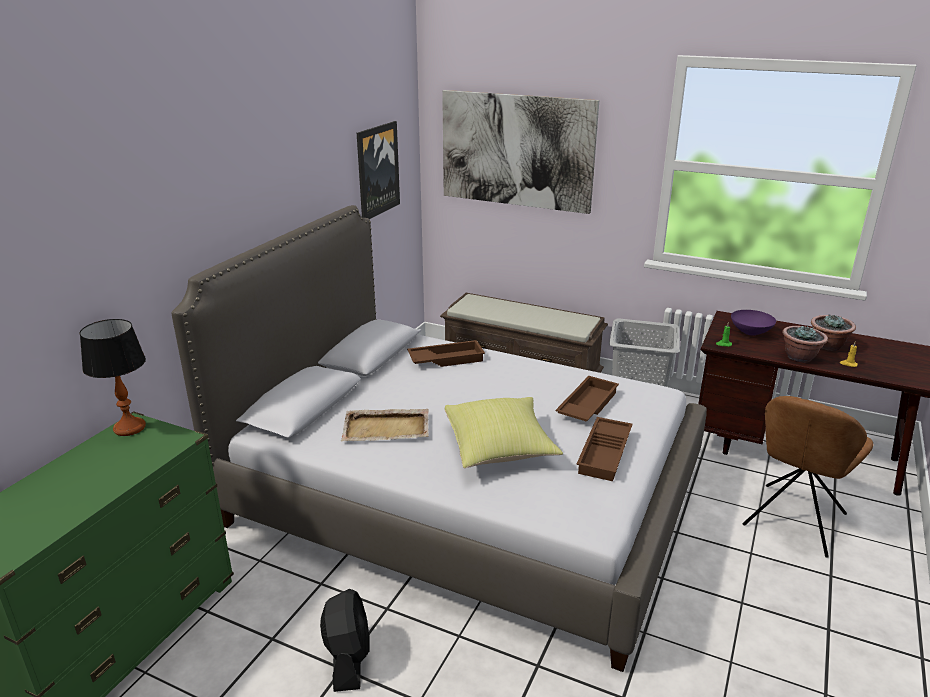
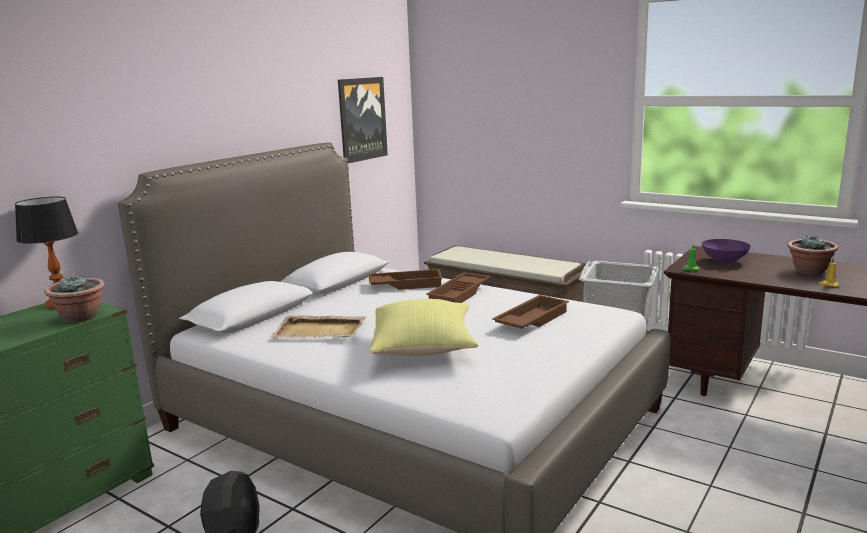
camera: 10 degrees right, 10 degrees down
(516, 150) = (496, 101): picture -> none
(605, 454) = (533, 356): brown tray -> brown tray (460, 294)
(793, 522) = (768, 459): brown chair -> none
(799, 357) = (773, 279): potted plant -> potted plant (81, 317)

